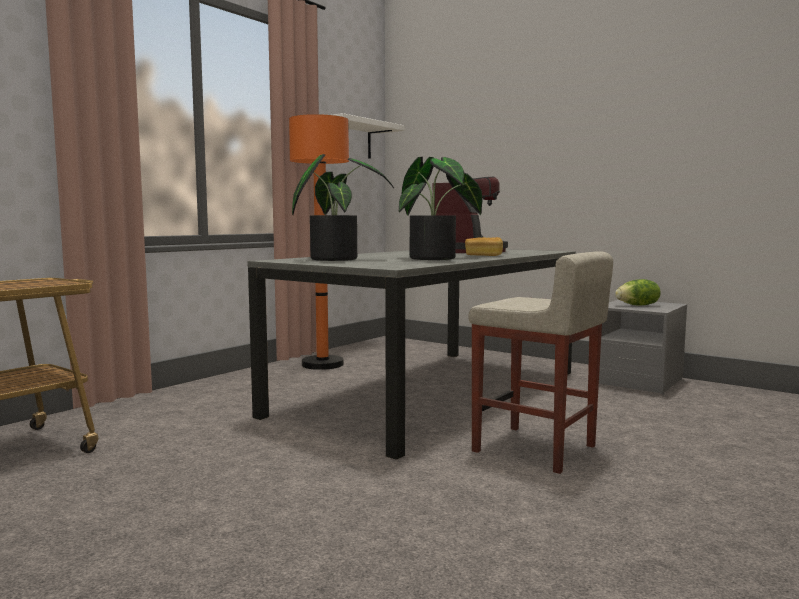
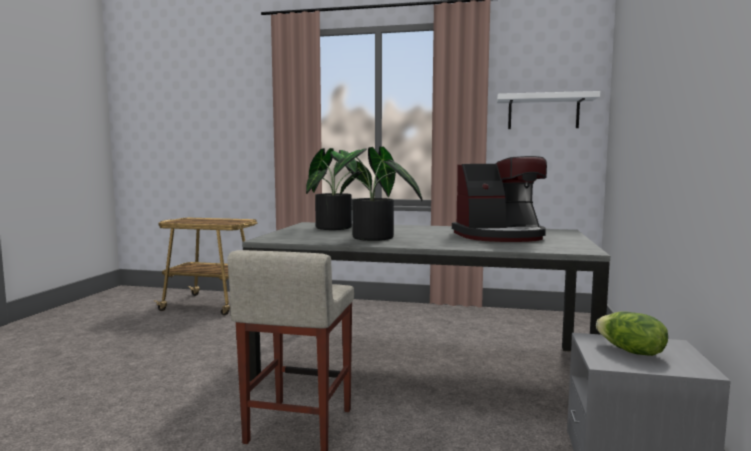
camera: 65 degrees right, 0 degrees up
(322, 364) = (453, 316): orange floor lamp -> none
(483, 255) = (440, 242): bread -> none

